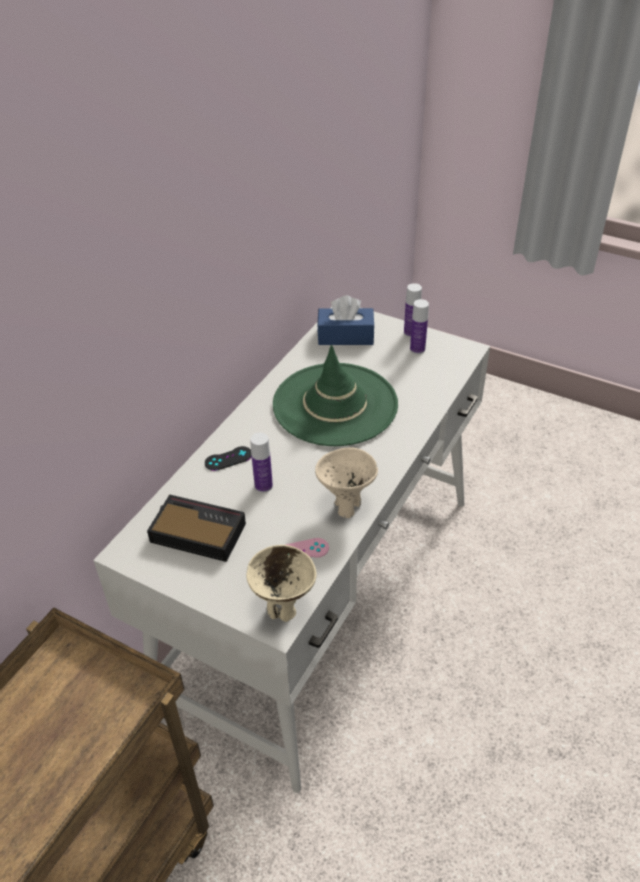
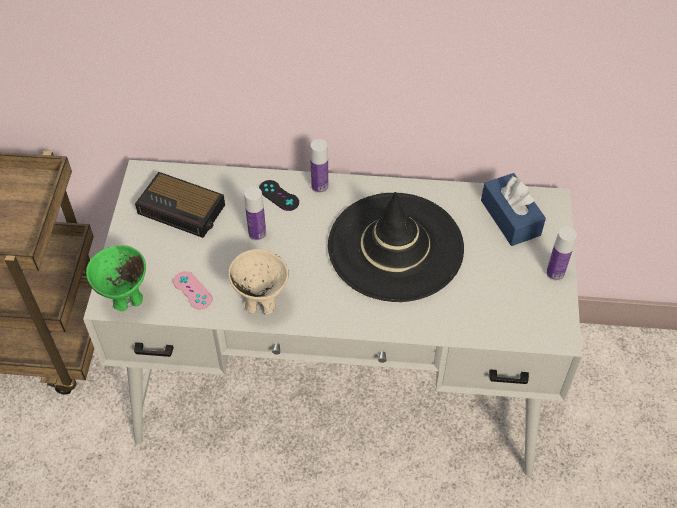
camera: 65 degrees right, 10 degrees up
(196, 532) = (183, 210): alarm clock -> alarm clock turned 120 degrees clockwise
(283, 608) = (126, 300): beige bowl -> green bowl
(335, 404) = (395, 247): green hat -> black hat
(417, 349) = (529, 288): bottle -> bottle (319, 186)

